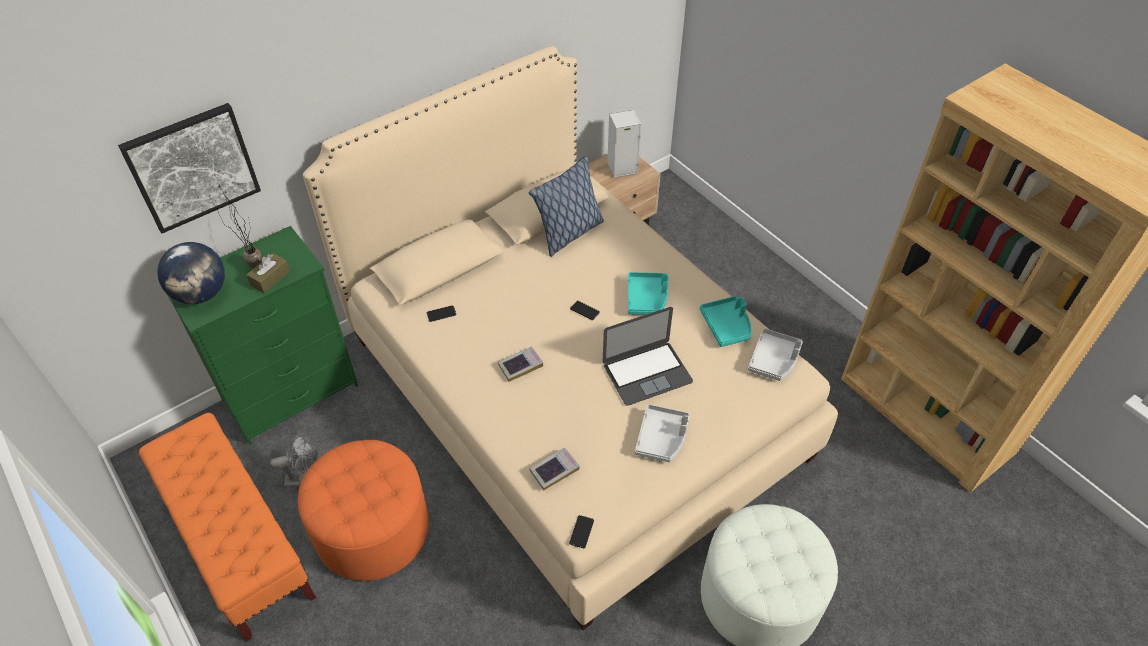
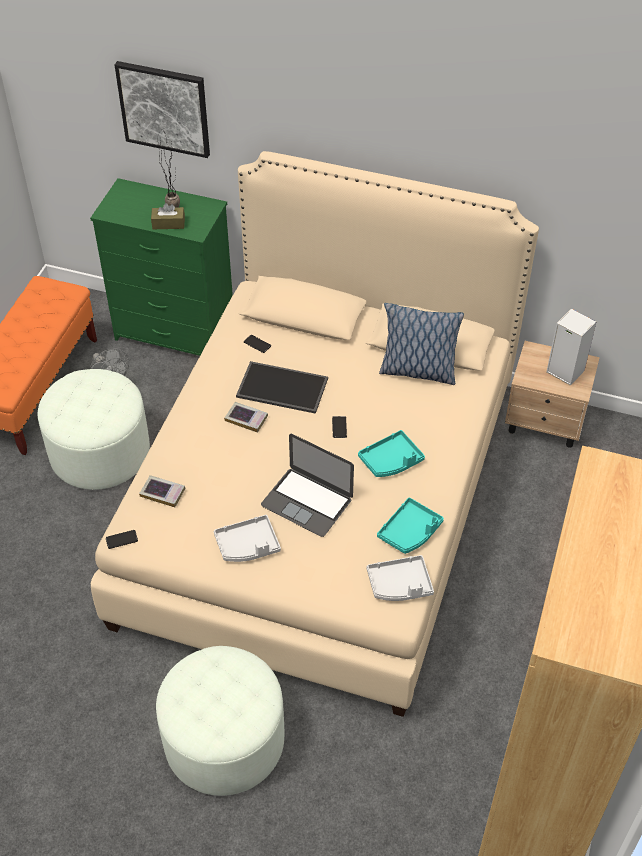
camera: 55 degrees right, 0 degrees up
(201, 293) = (126, 201): globe -> none
(372, 529) = (100, 452): orange ottoman -> white ottoman
(508, 325) = (281, 388): none -> tray

